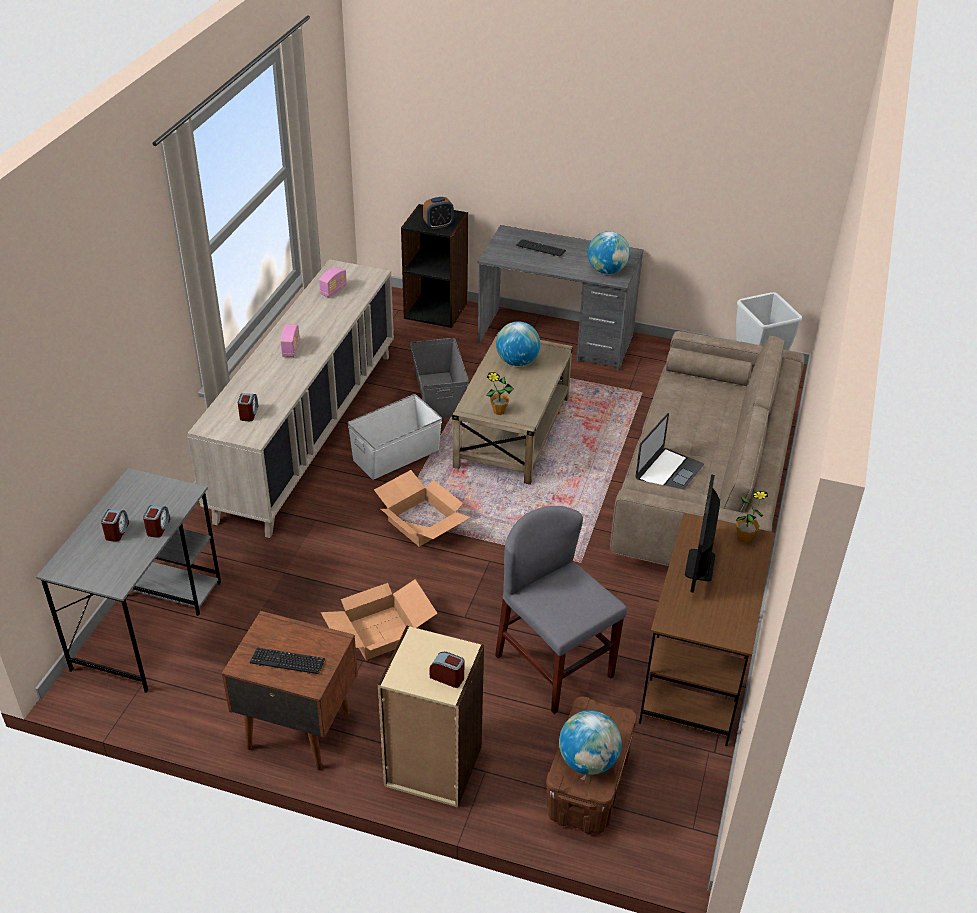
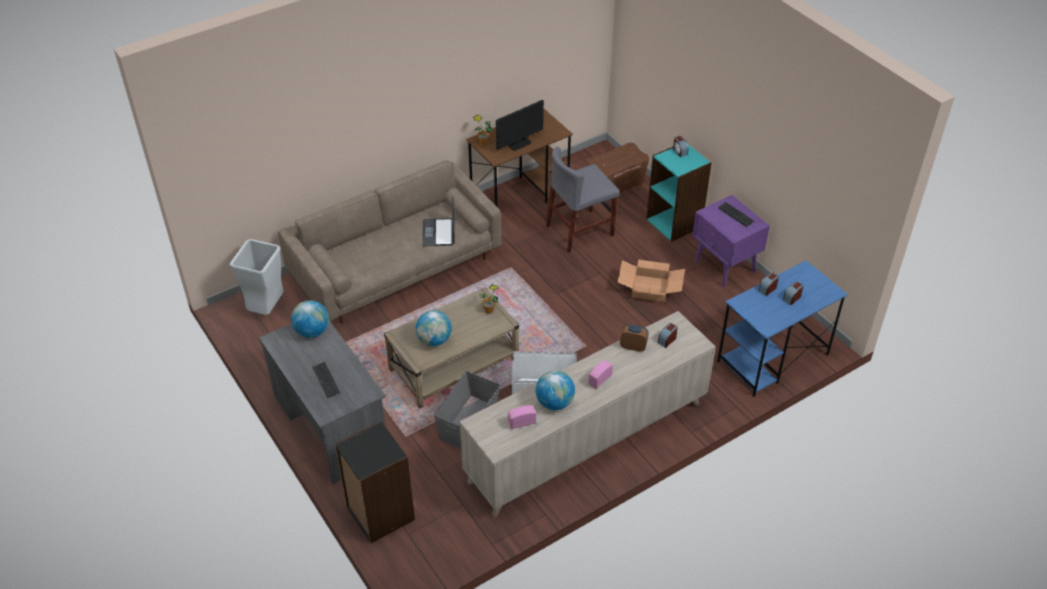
camera: 140 degrees left, 5 degrees up
(149, 623) = (772, 358): grey desk -> blue desk
(297, 729) = (725, 267): brown nightstand -> purple nightstand
(420, 523) = (573, 335): cardboard box -> none
(432, 767) = (674, 223): beige bookcase -> turquoise bookcase
(438, 225) = (376, 440): alarm clock -> alarm clock (633, 346)
(554, 666) = (580, 230): grey chair -> grey chair turned 60 degrees clockwise
(588, 761) = (626, 154): globe -> globe (554, 403)
(669, 472) = (439, 232): laptop -> laptop turned 75 degrees counterclockwise

